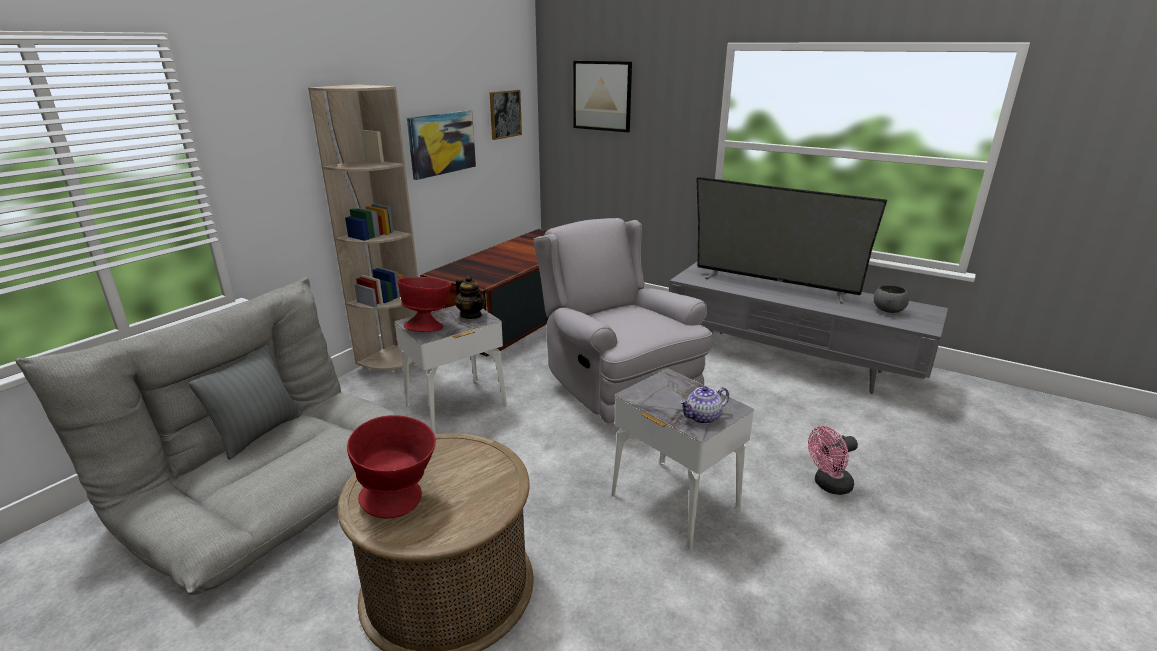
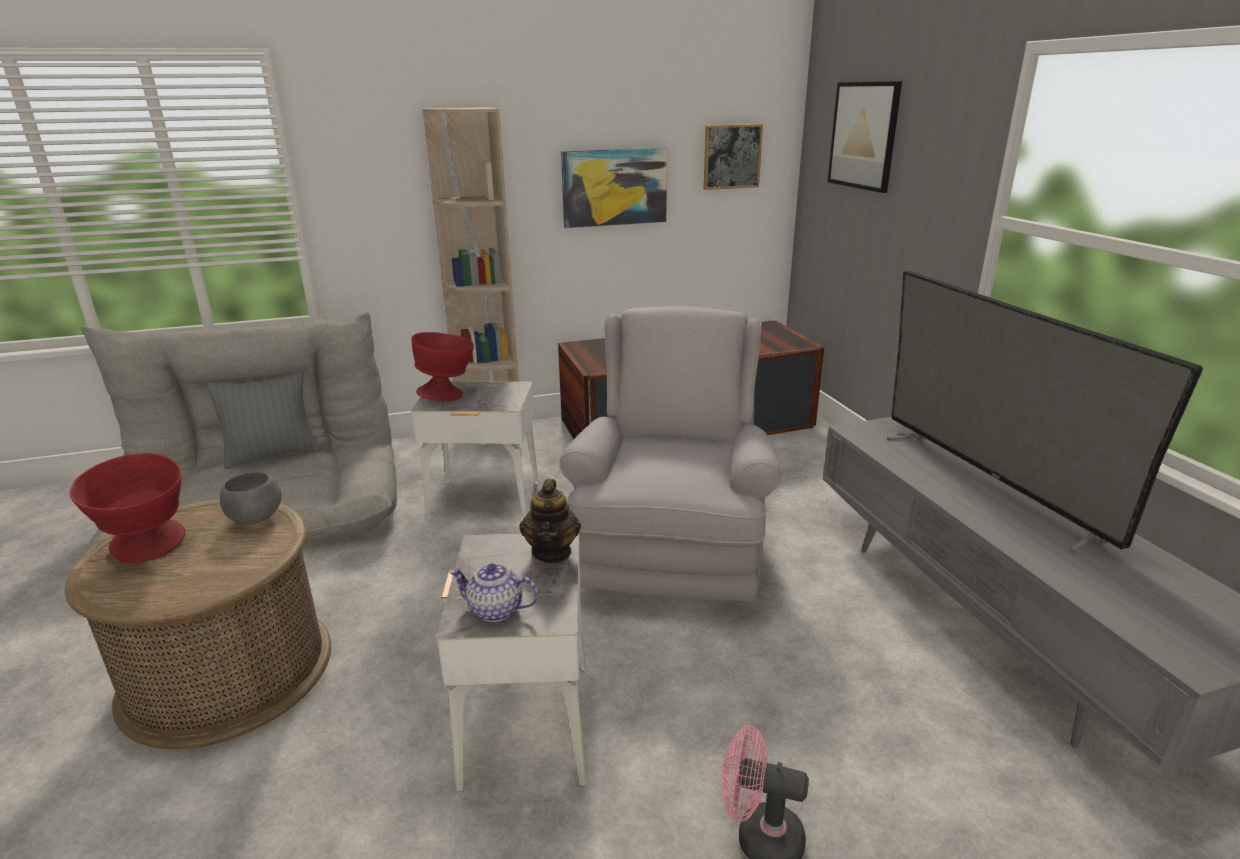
camera: 40 degrees right, 0 degrees up
(471, 315) = (504, 396): teapot -> teapot (552, 552)
(887, 311) = (1156, 600): grey bowl -> grey bowl (257, 518)

